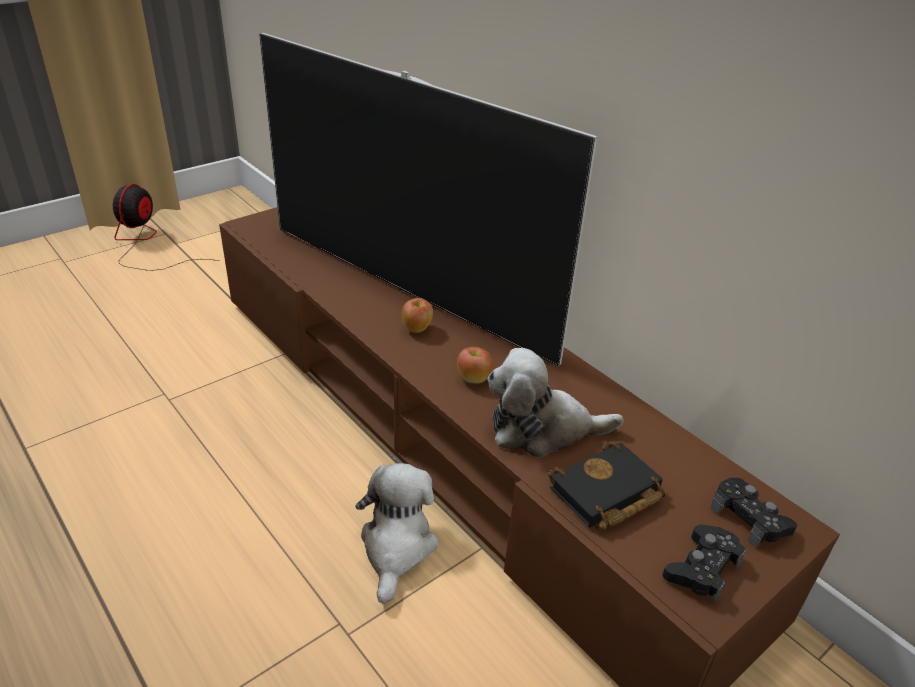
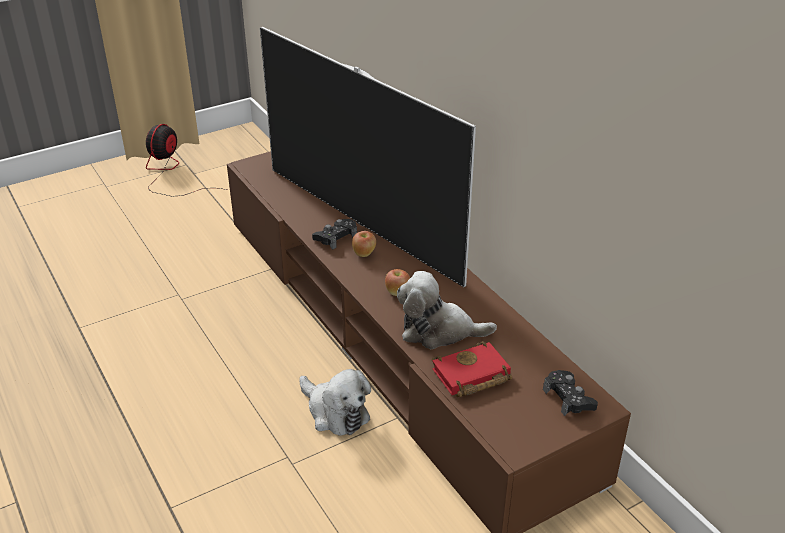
camera: 10 degrees right, 0 degrees up
(397, 547) = (335, 412): plush toy -> plush toy turned 120 degrees clockwise
(605, 494) = (470, 376): black book -> red book
(702, 568) = (522, 426): black game controller -> black game controller (336, 237)

